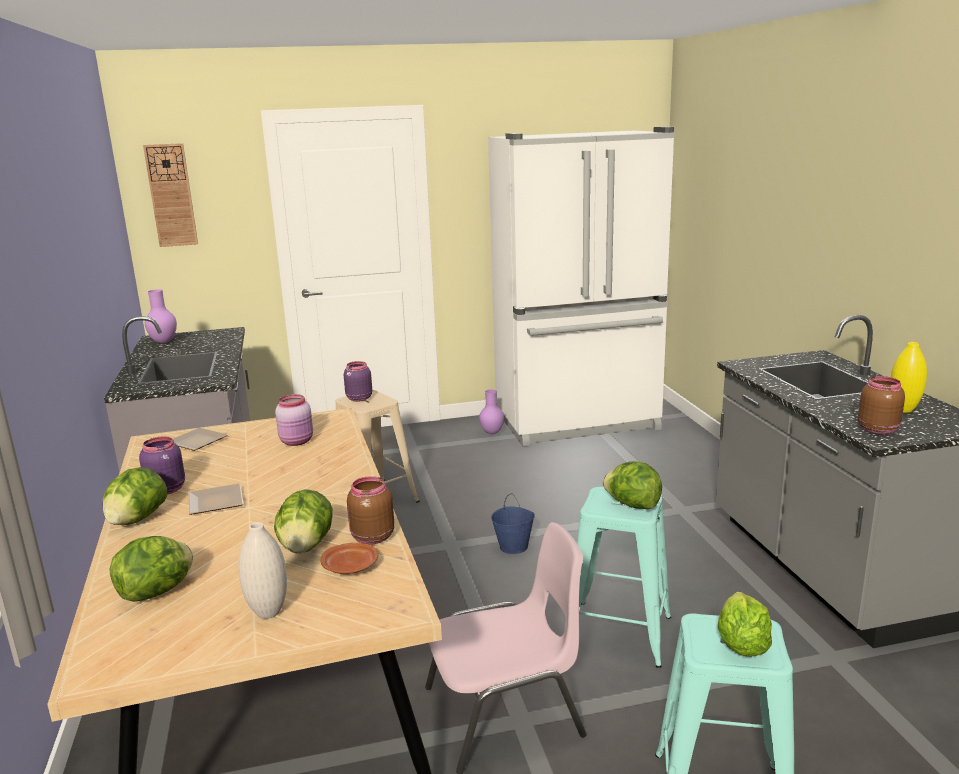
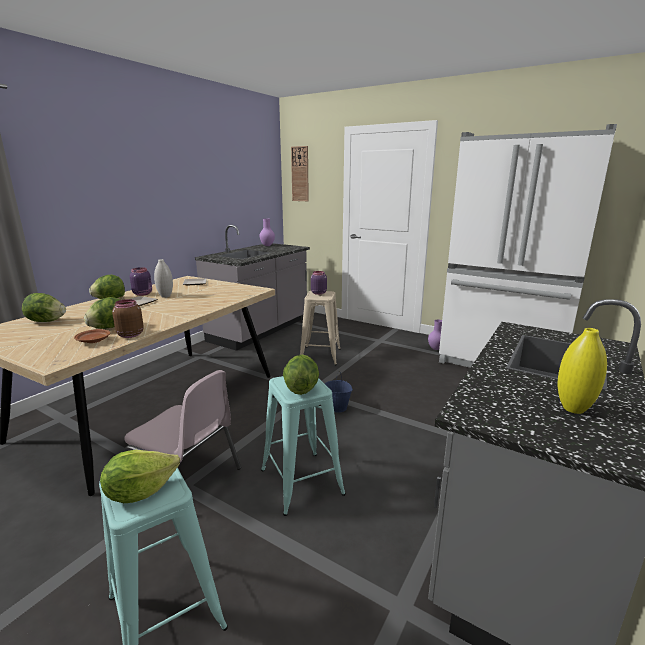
camera: 45 degrees right, 0 degrees up
(268, 612) = (37, 342): white vase -> white vase (165, 296)
(297, 441) = (220, 293): pink jar -> none
(878, 429) = (491, 408): brown jar -> none

